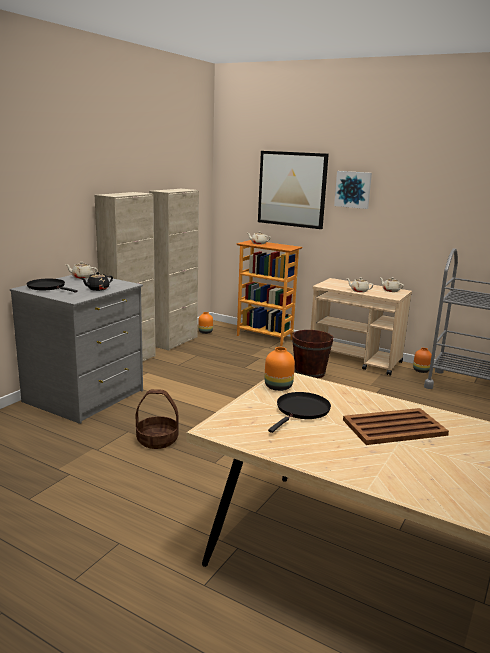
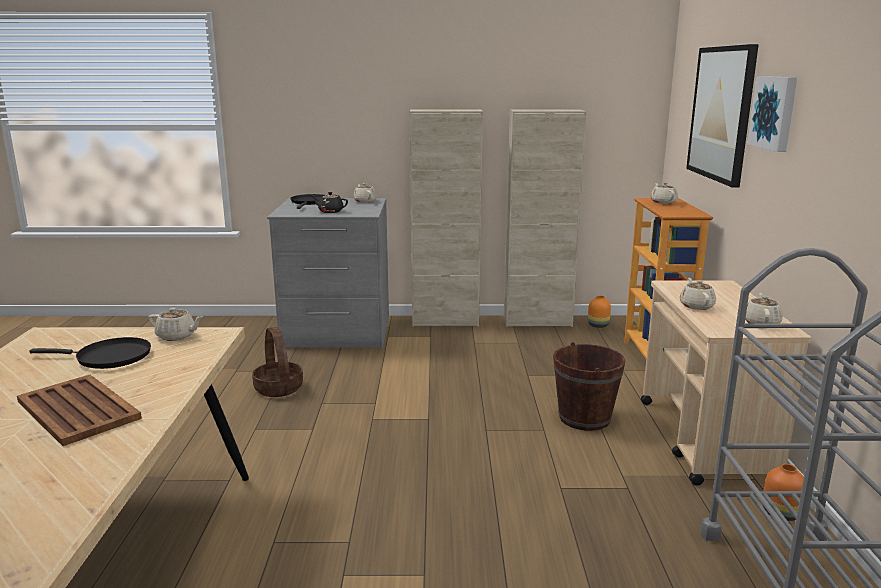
camera: 60 degrees right, 0 degrees up
(278, 387) = (177, 336): orange vase -> beige teapot

